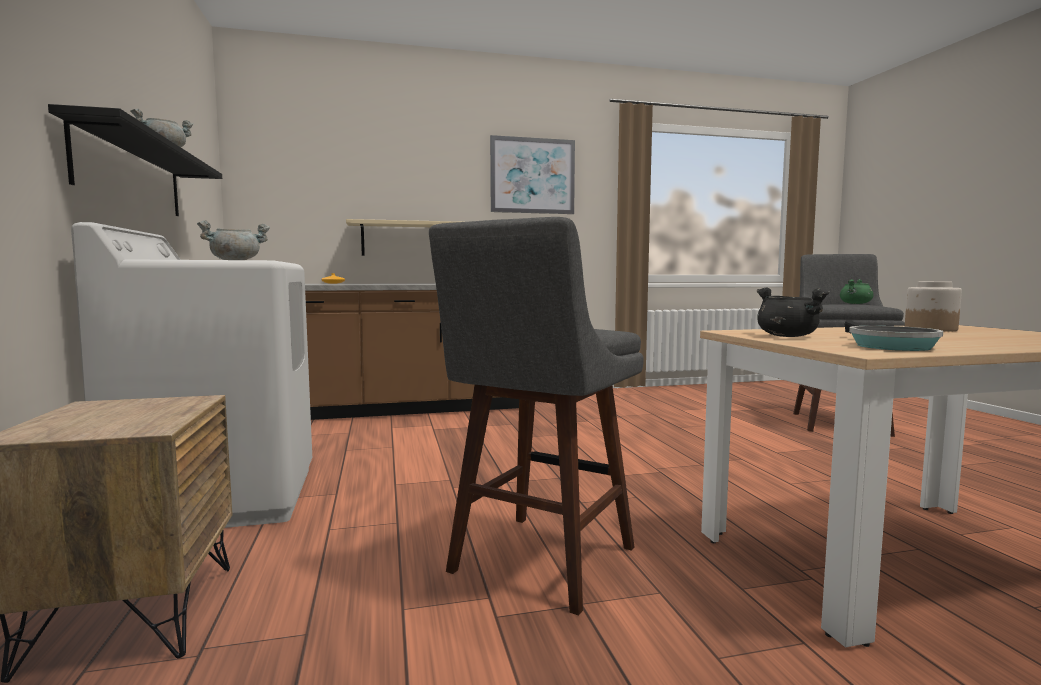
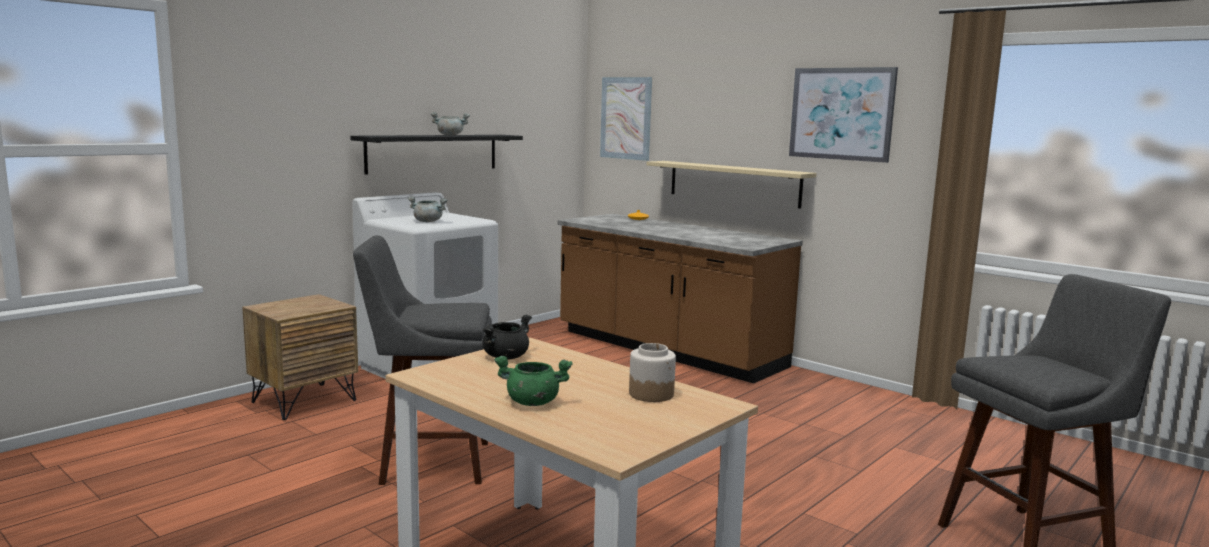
camera: 55 degrees right, 5 degrees up
(289, 177) = (626, 118): none -> picture
(855, 304) = (1048, 368): green cooking pot -> green cooking pot (532, 402)
(887, 345) = (466, 379): frying pan -> none

